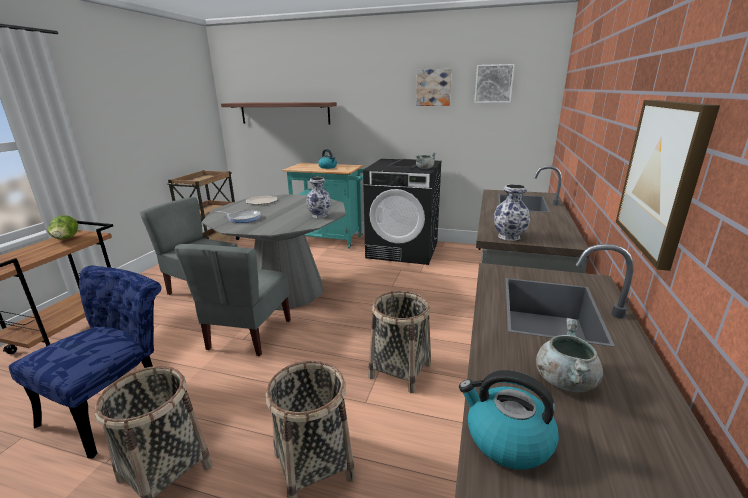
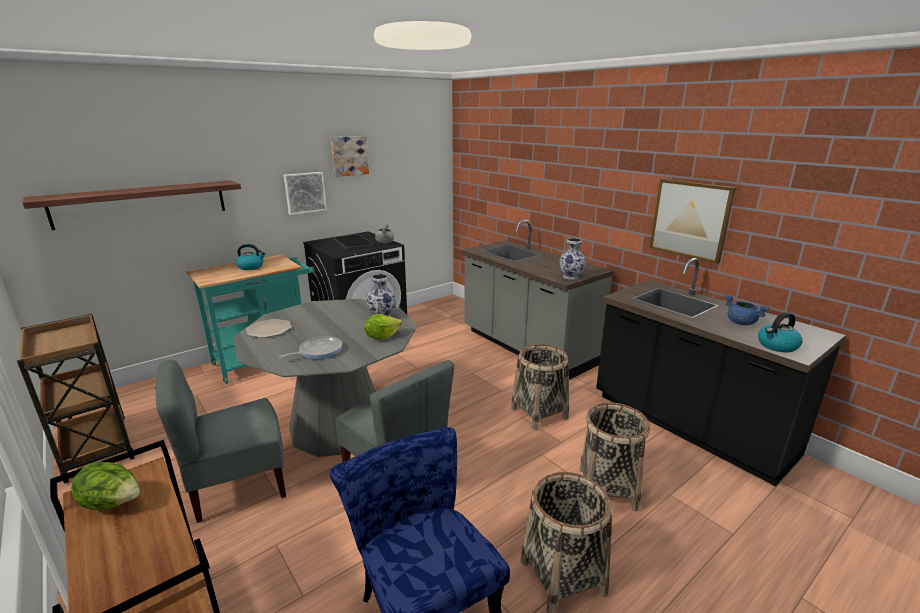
camera: 55 degrees left, 0 degrees up
(284, 225) = (382, 337): none -> lettuce
(493, 84) = (402, 149): picture -> picture (304, 192)
(564, 380) = (740, 323): grey cooking pot -> blue cooking pot

